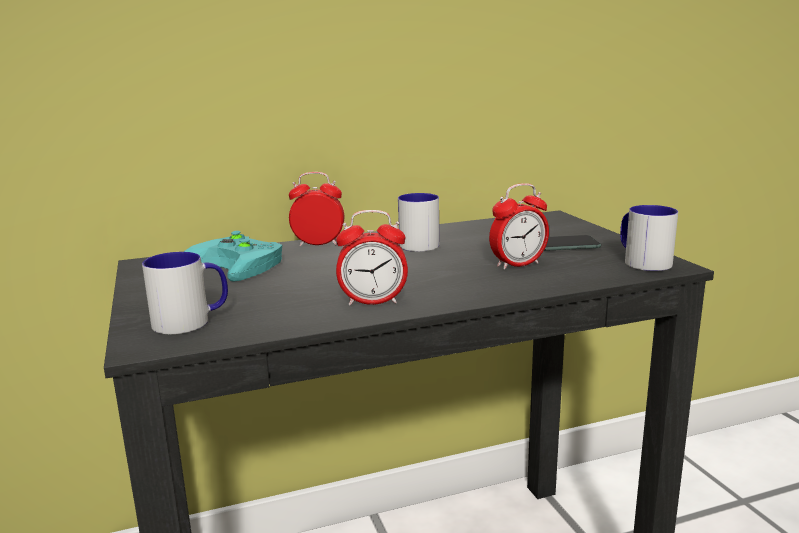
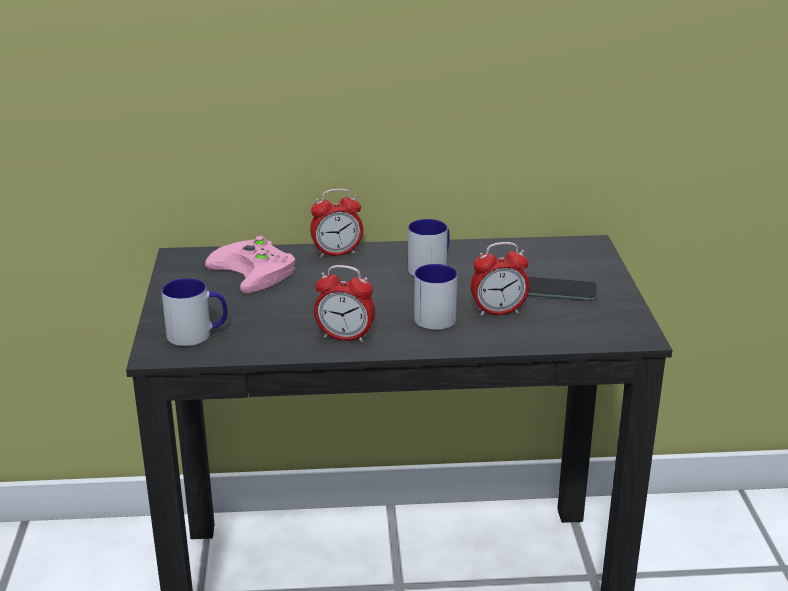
camera: 15 degrees right, 10 degrees up
(240, 264) = (257, 271): turquoise game controller -> pink game controller
(318, 244) = (337, 253): alarm clock -> alarm clock turned 150 degrees clockwise
(641, 261) = (616, 326): mug -> mug (433, 315)

